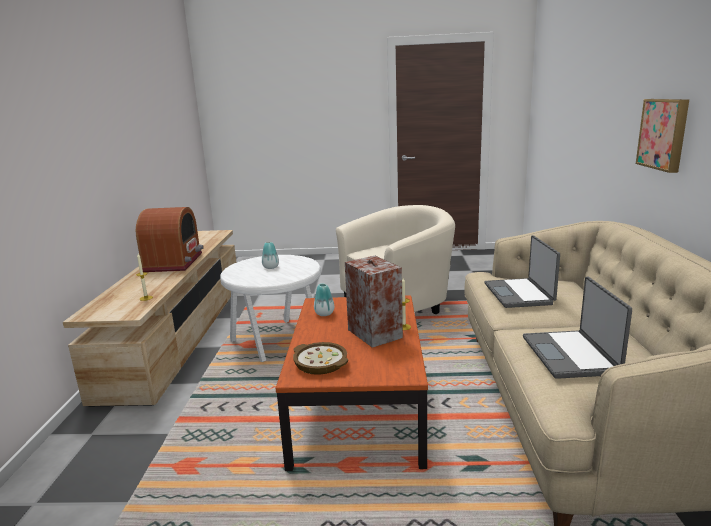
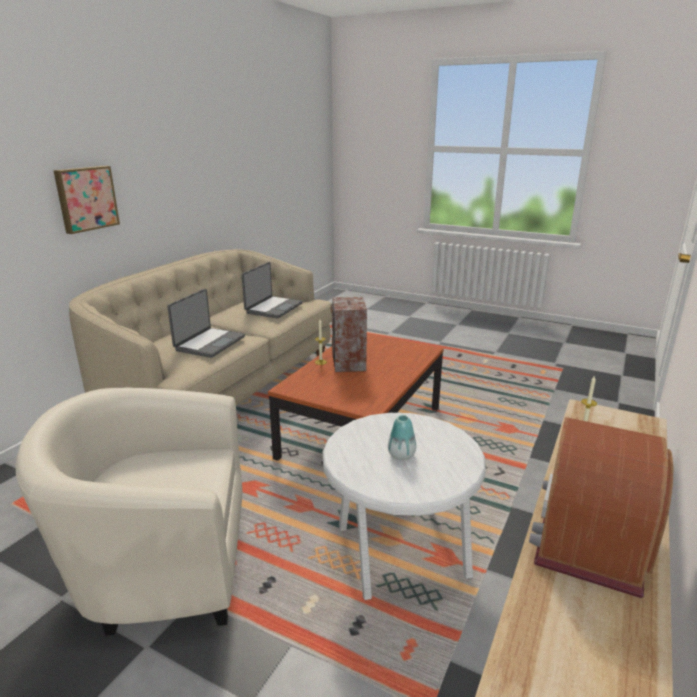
camera: 155 degrees left, 5 degrees up
(320, 364) = (407, 352): bowl -> none
(324, 314) = (372, 391): vase -> none

